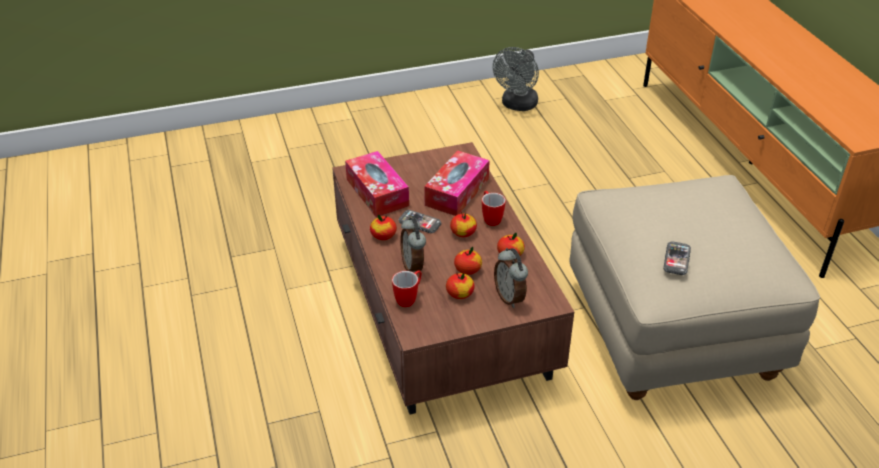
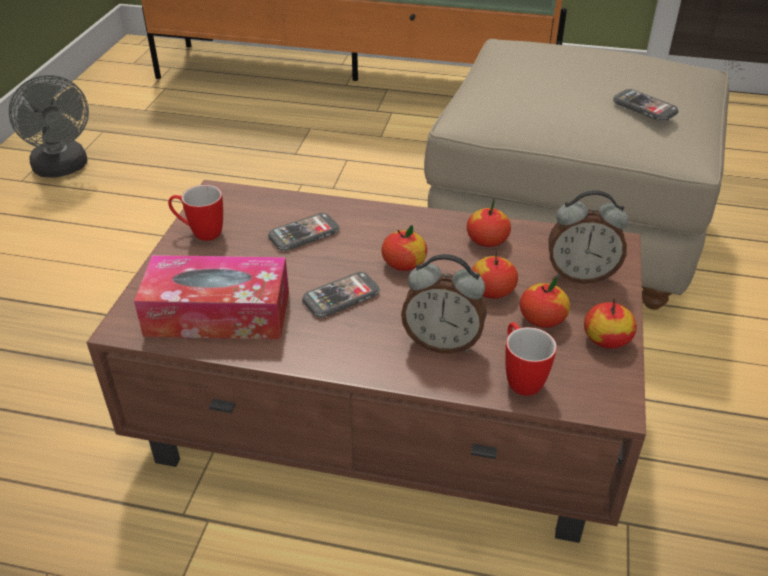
camera: 60 degrees left, 0 degrees up
(383, 235) = (337, 348): apple -> apple (606, 339)
(457, 192) = (304, 234): tissue box -> phone
(490, 218) = (393, 227): mug -> mug (200, 233)

